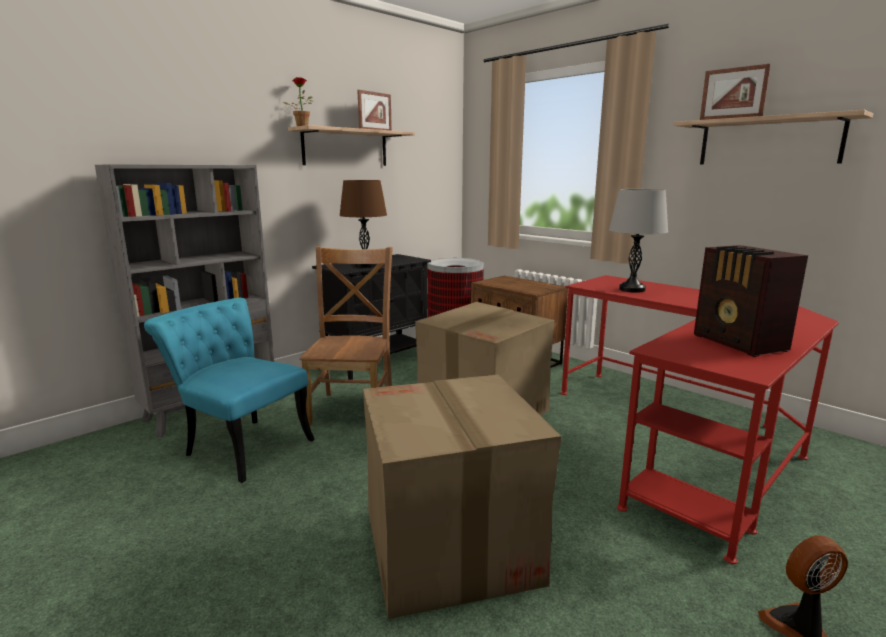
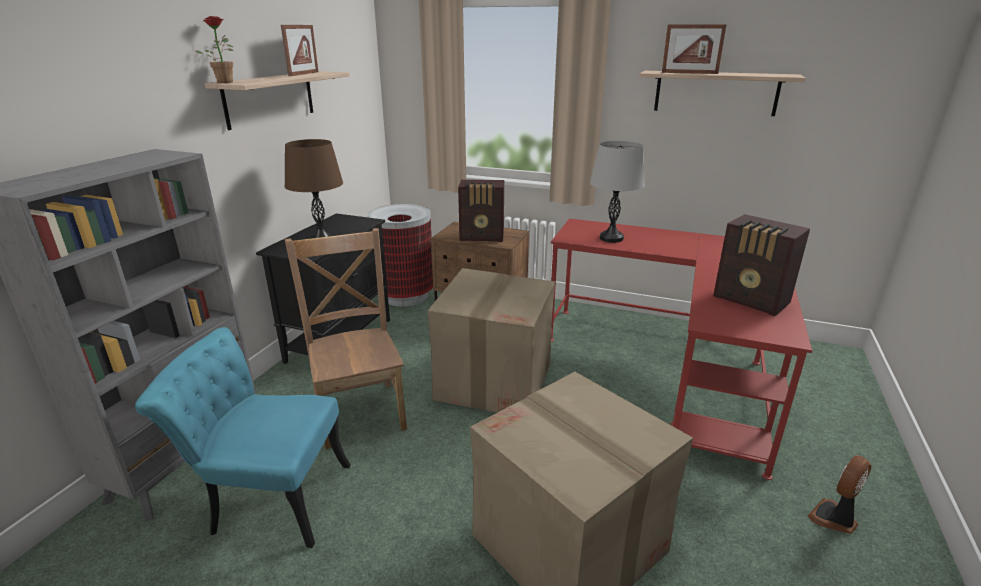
camera: 25 degrees left, 10 degrees up
(518, 286) = (483, 237): none -> radio

